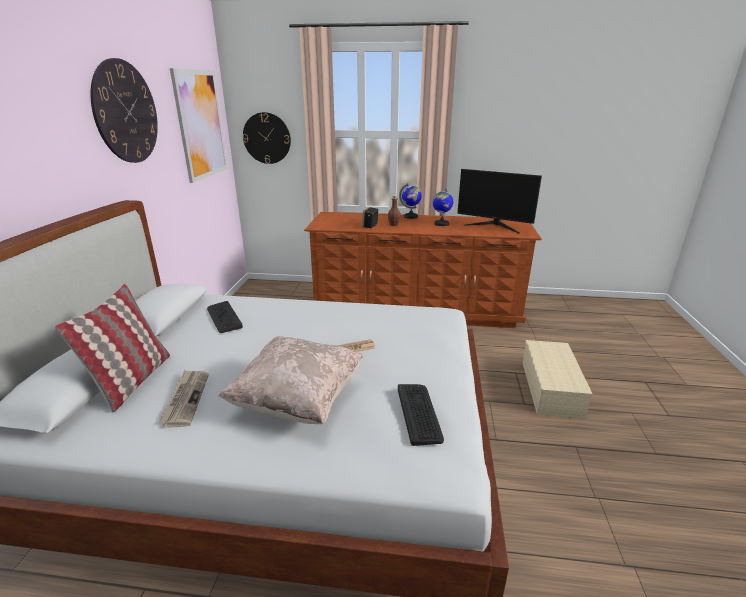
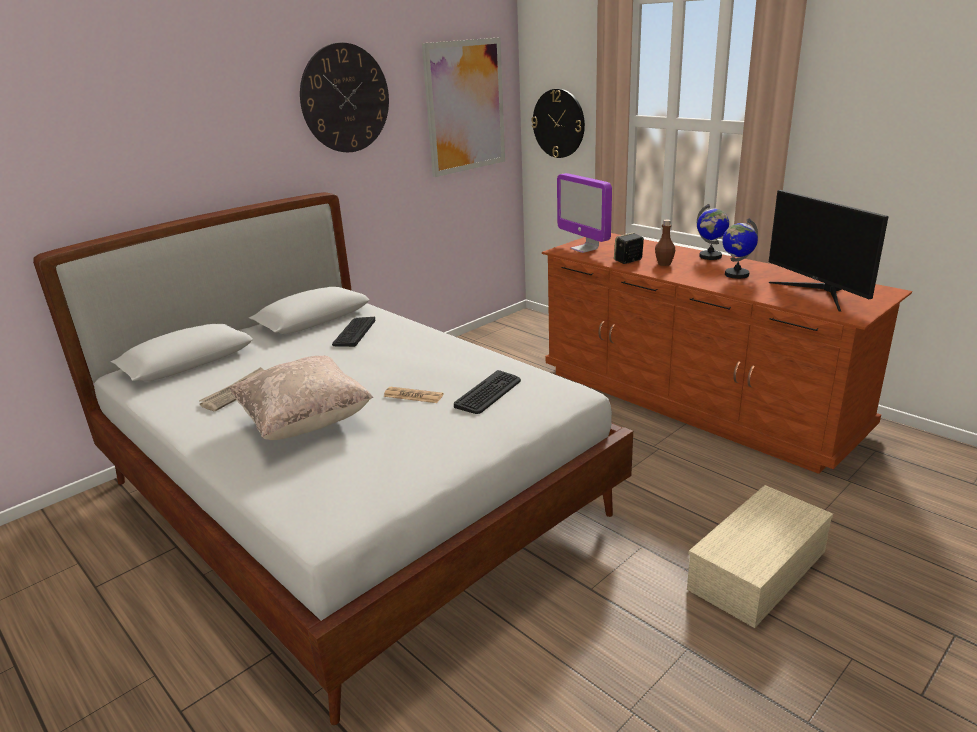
camera: 40 degrees right, 0 degrees up
(132, 381) = (227, 365): pillow -> none
(330, 223) = (584, 249): none -> monitor
(419, 413) = (373, 472): keyboard -> keyboard (488, 393)

